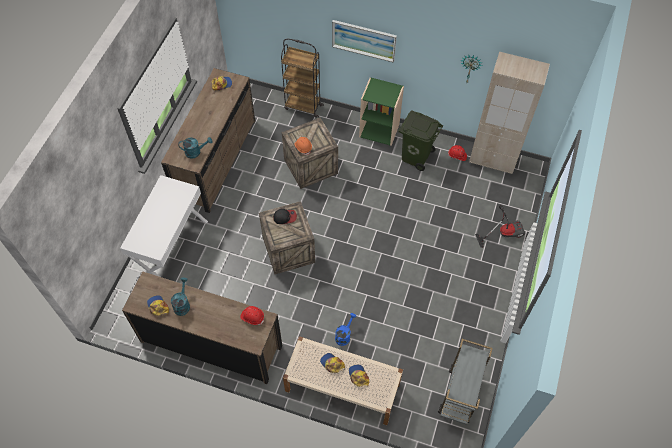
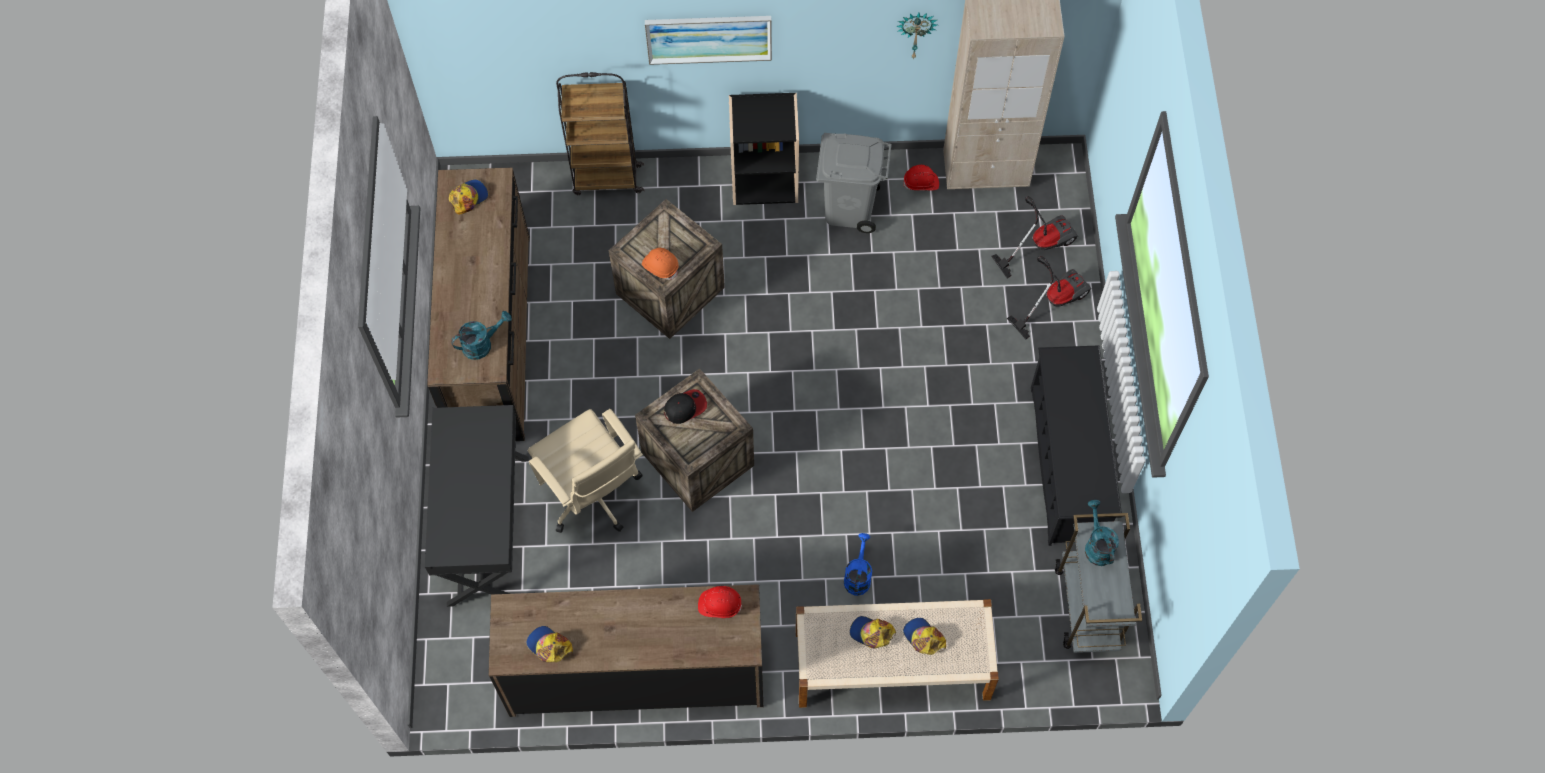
camera: 20 degrees left, 5 degrees up
(172, 248) = (487, 530): white desk -> black desk
(182, 304) = (589, 626): turquoise watering can -> turquoise watering can (1097, 545)
(230, 250) = (594, 496): none -> beige office chair
(379, 130) = (765, 180): green bookcase -> black bookcase
(415, 156) = (849, 208): green trash can -> grey trash can
(478, 317) = (1067, 463): none -> black shoe rack
(507, 203) = (1039, 243): none -> vacuum cleaner

